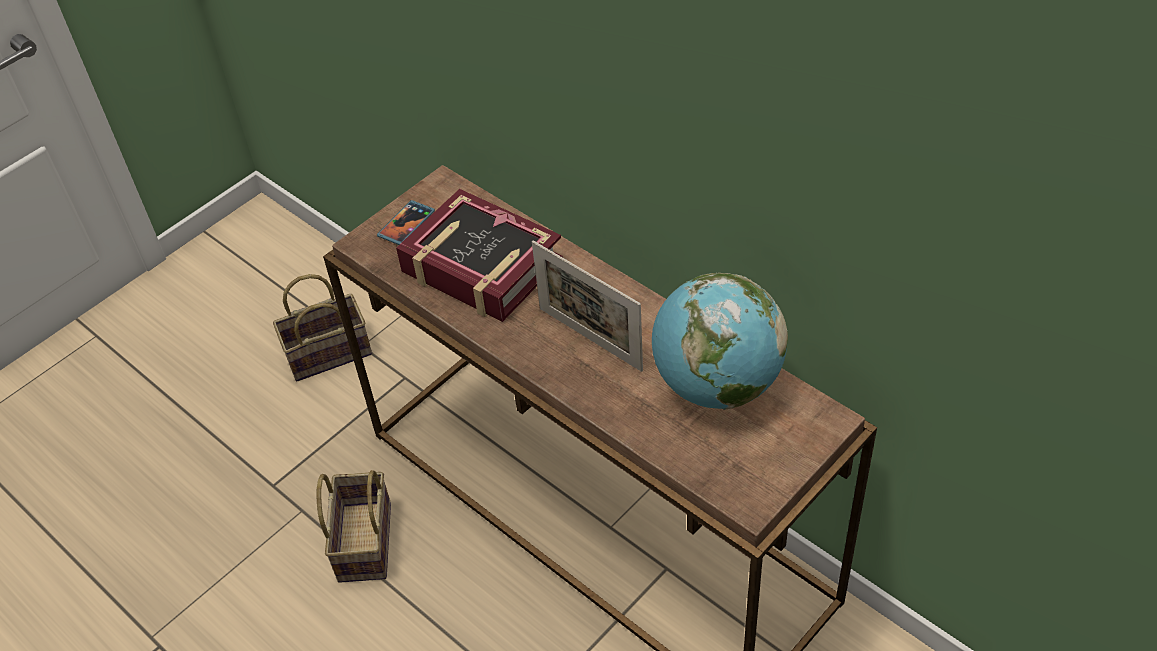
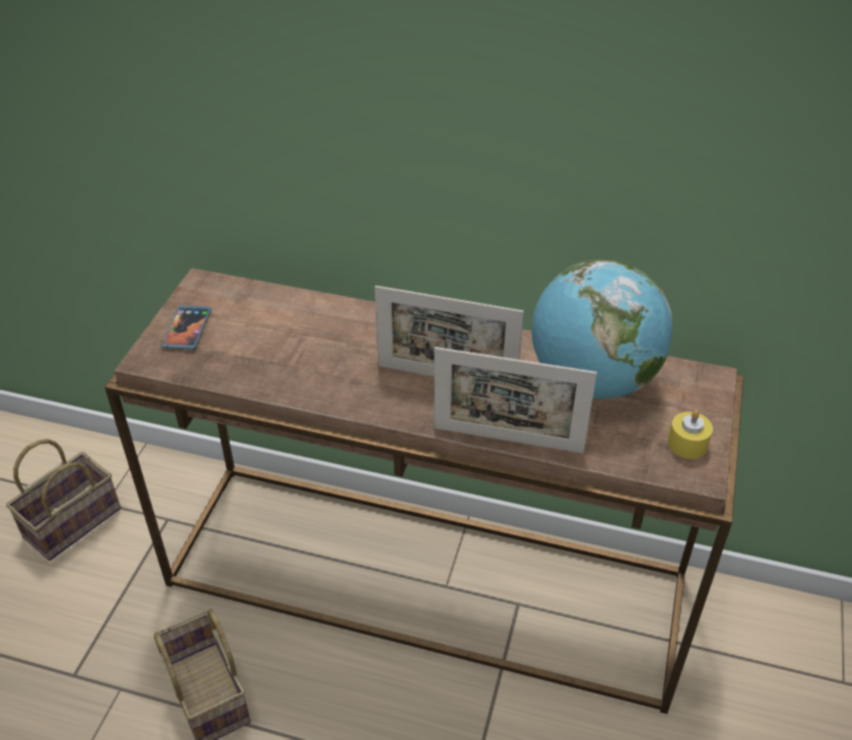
camera: 30 degrees left, 5 degrees down
(481, 267) = (292, 346): book -> none
(604, 414) = (508, 440): none -> picture frame
(760, 473) = (687, 444): none -> yellow candle

